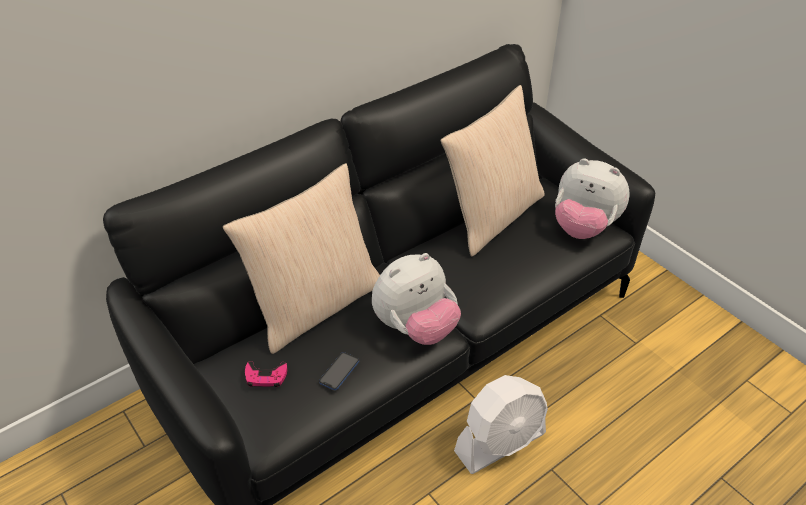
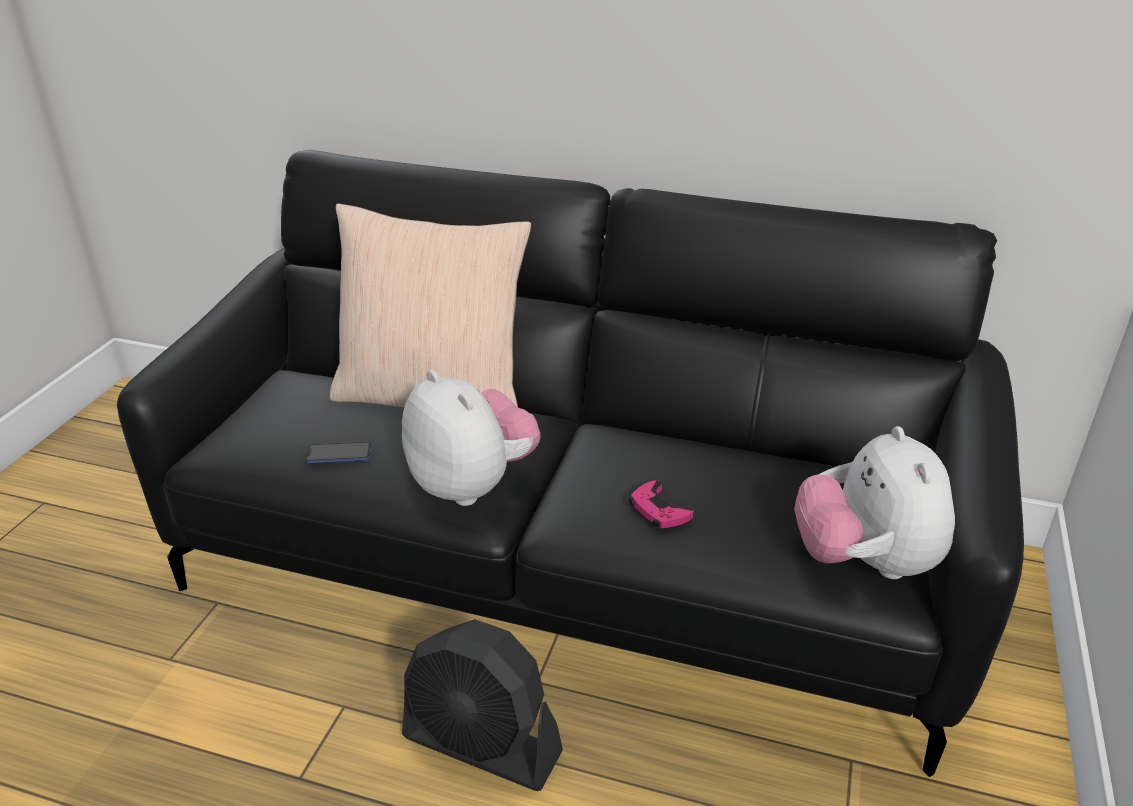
camera: 55 degrees right, 10 degrees down
(266, 377) = (292, 410): pink game controller -> pink game controller (659, 510)
(415, 327) = (472, 485): plush toy -> plush toy turned 150 degrees counterclockwise
(492, 216) = (758, 460): beige pillow -> none
(500, 442) = (482, 745): white fan -> black fan

